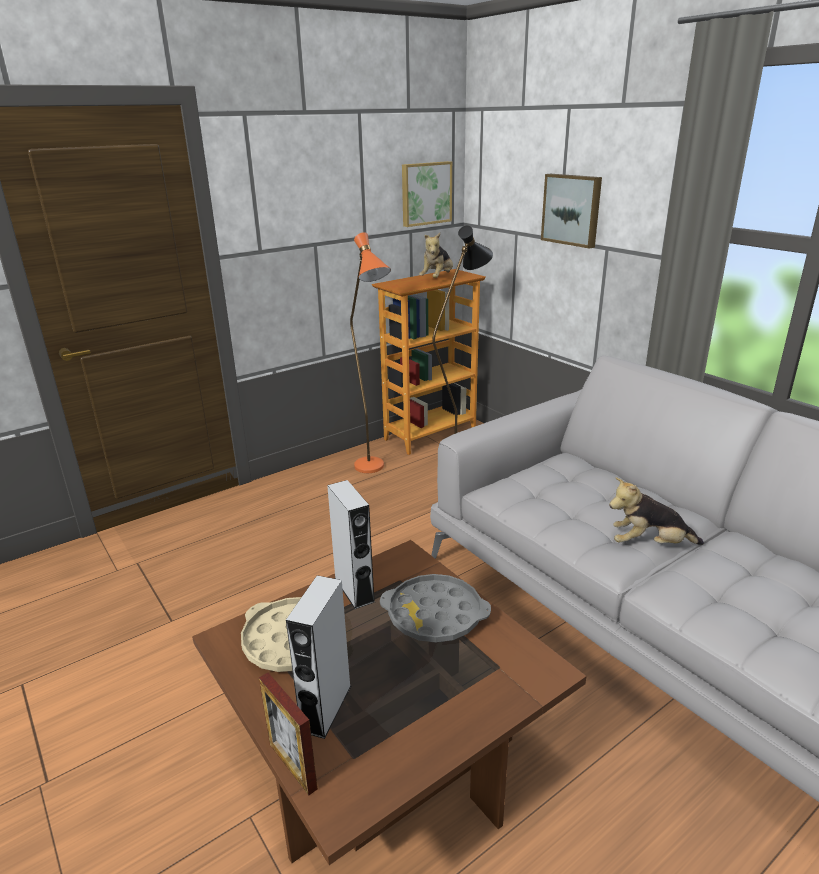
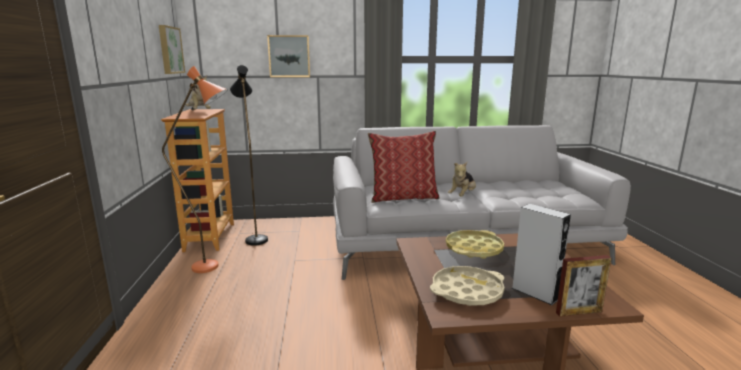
camera: 60 degrees left, 10 degrees down
(354, 589) = (431, 263): grey speaker -> none
(435, 615) = (474, 249): grey tray -> yellow tray
(552, 495) = (403, 197): none -> pillow

